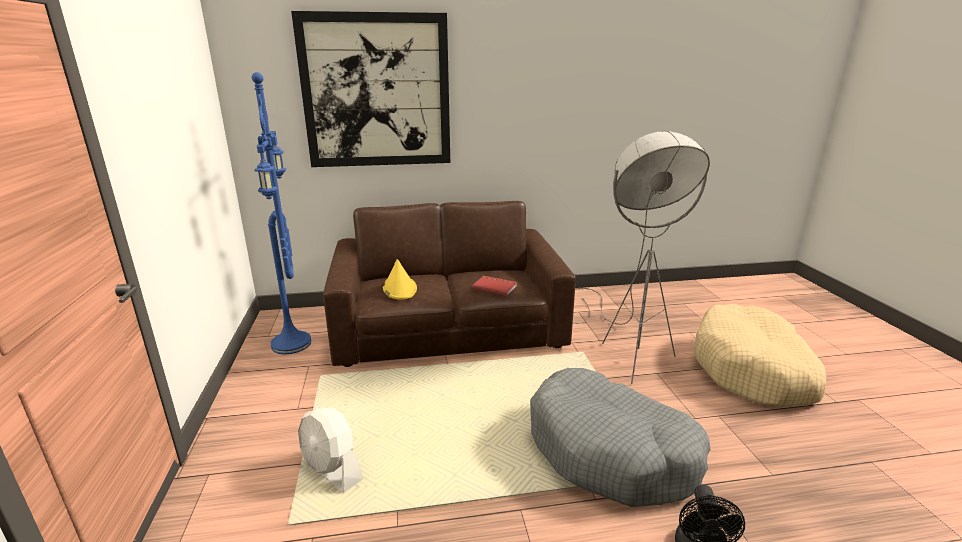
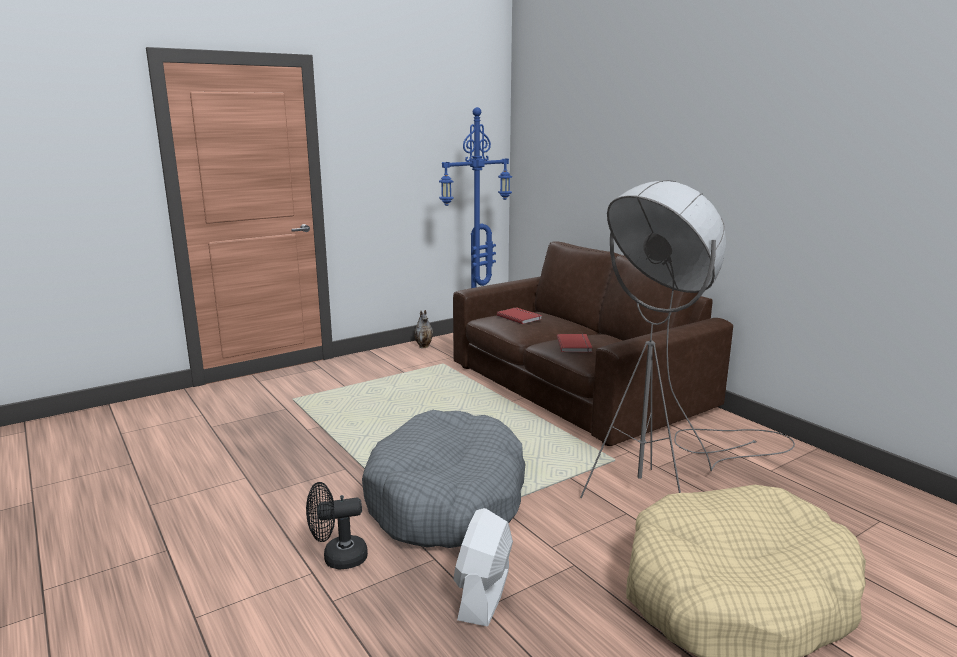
camera: 65 degrees right, 5 degrees down
(253, 375) = (424, 346): none -> vase
(332, 469) = (346, 397): white fan -> white fan (484, 594)
(377, 92) = (601, 130): picture -> none
(399, 288) = (520, 317): yellow hat -> red book

